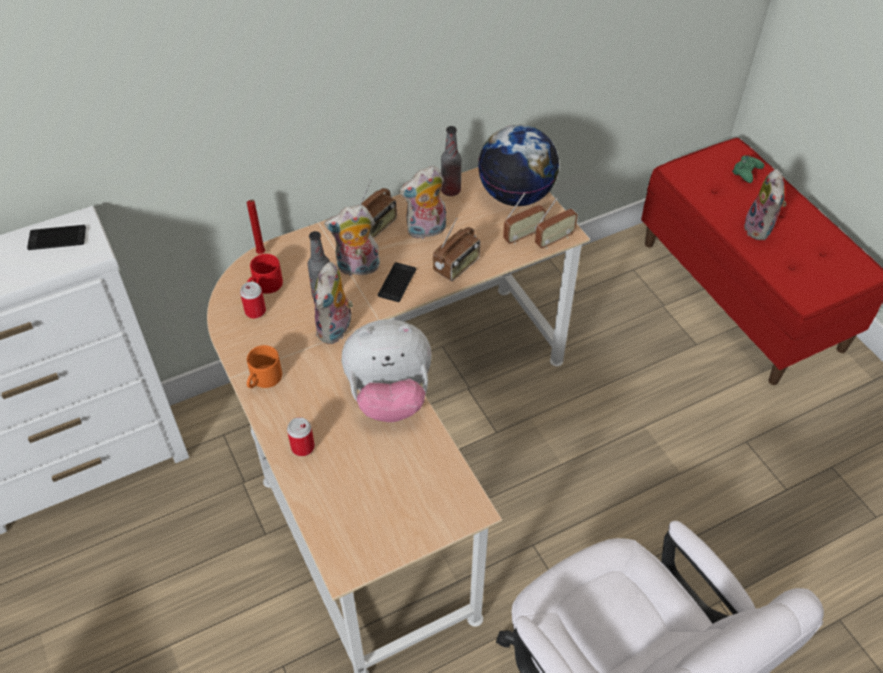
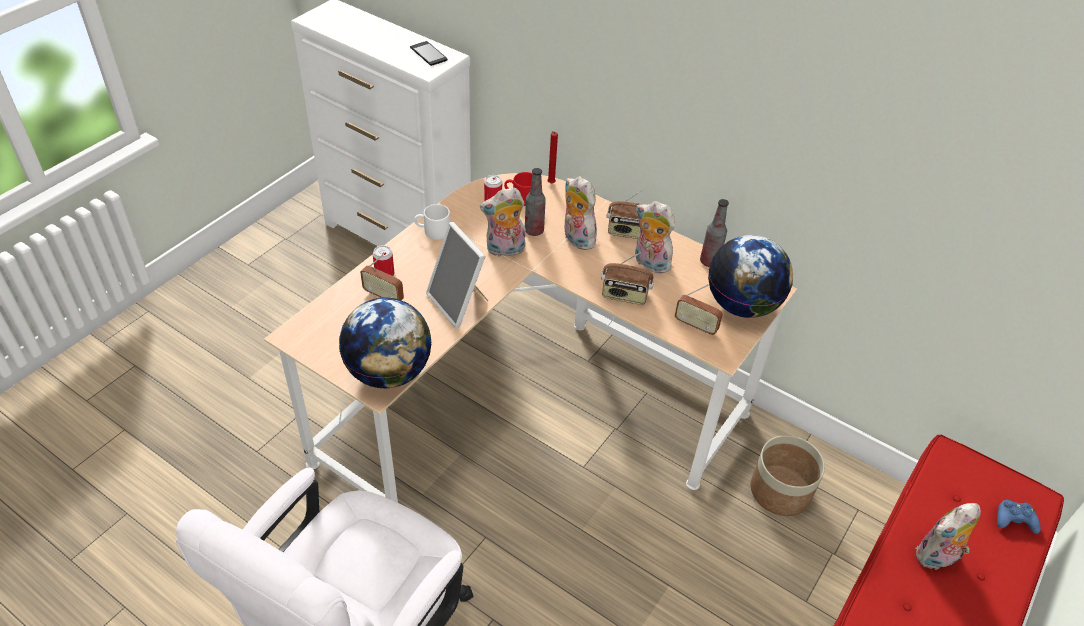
camera: 60 degrees right, 5 degrees down
(264, 380) = (432, 231): orange mug -> white mug
(389, 397) = (459, 303): plush toy -> picture frame
(397, 282) = (578, 266): phone -> none
(452, 492) = (388, 372): none -> globe
(554, 240) = (708, 349): radio -> radio (383, 296)
(593, 307) = (780, 491): none -> planter
(746, 172) = (1014, 519): green game controller -> blue game controller

